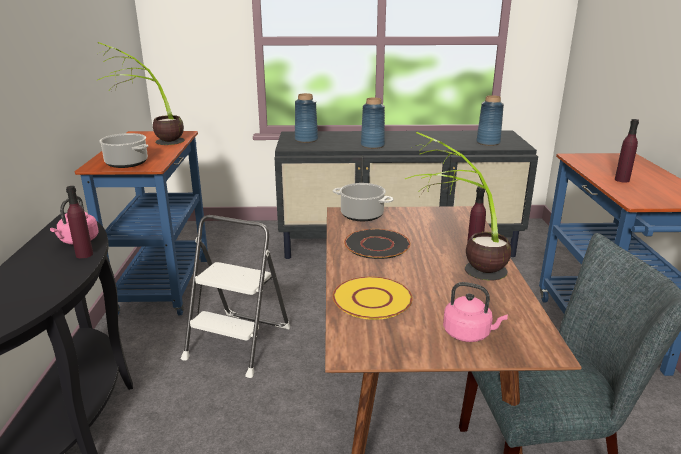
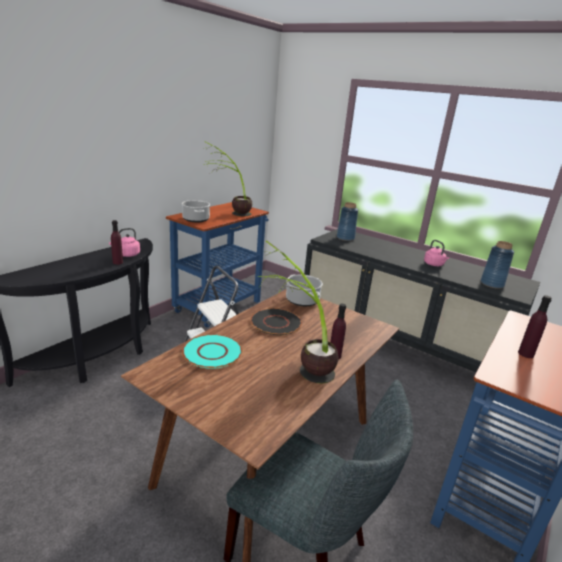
camera: 35 degrees right, 0 degrees up
(372, 145) = (386, 256): blue vase -> none
(372, 299) = (212, 352): yellow plate -> turquoise plate
(469, 334) = (227, 403): pink kettle -> pink kettle (434, 265)

